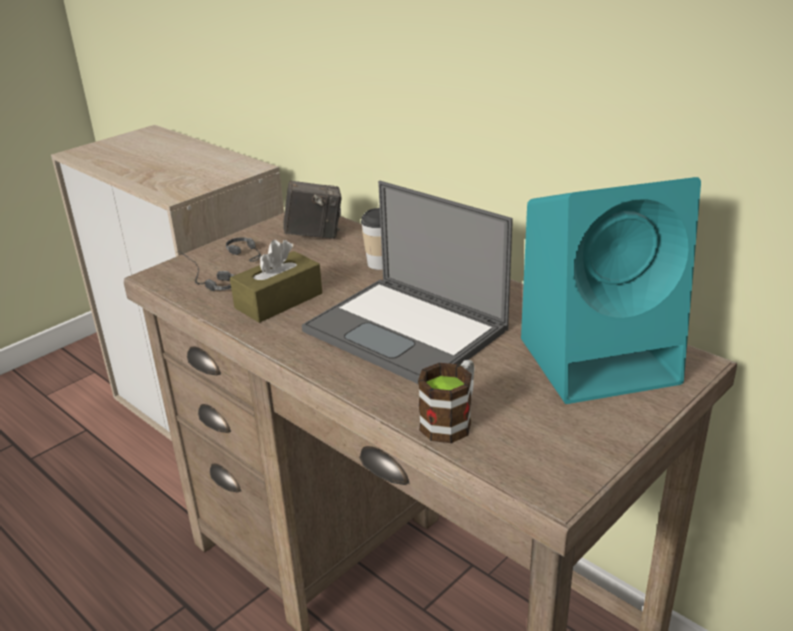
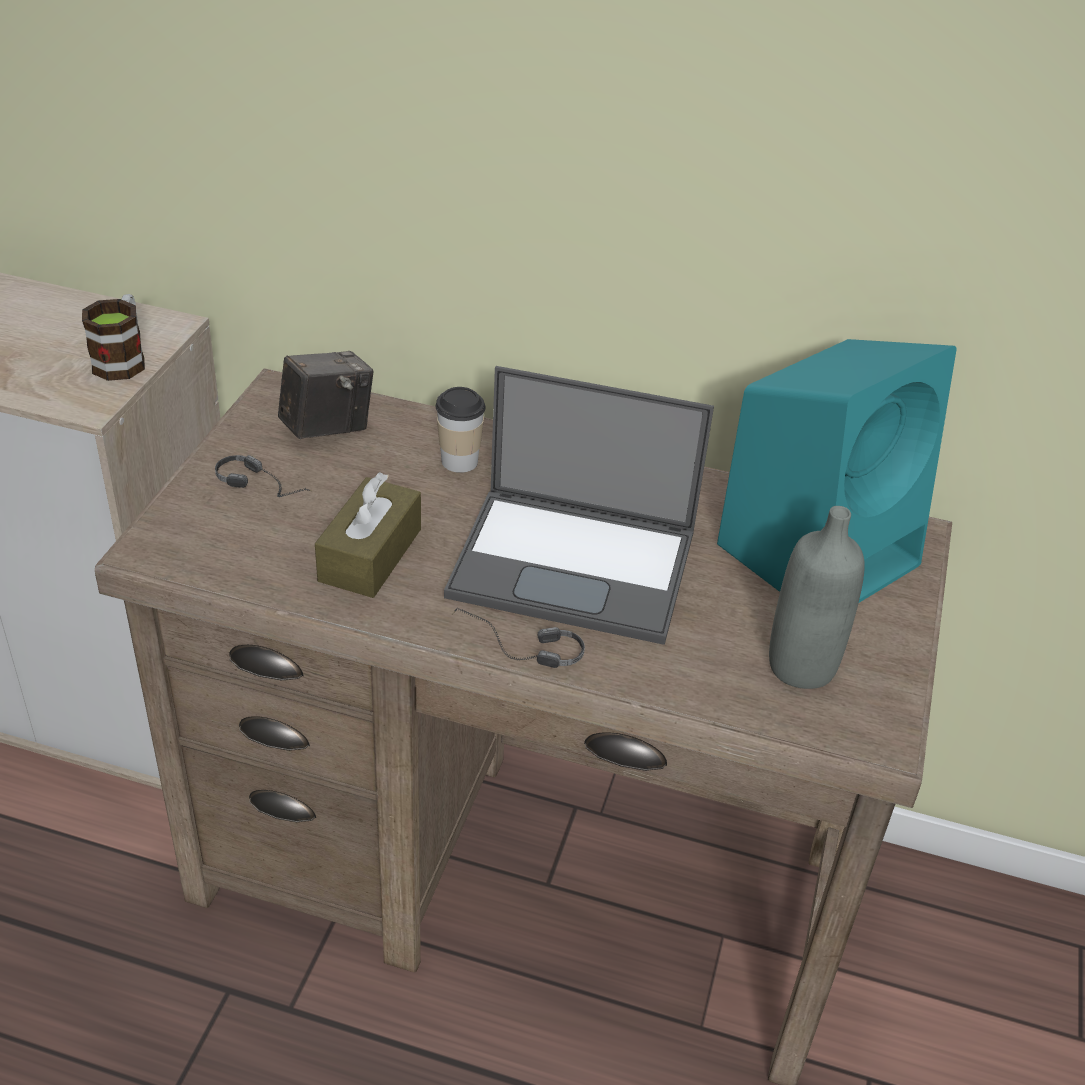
camera: 30 degrees left, 10 degrees up
(203, 281) = (230, 545): headphones -> headphones (517, 651)
(451, 420) = (719, 680): mug -> mug (123, 359)
(525, 426) = (801, 666): none -> grey bottle

